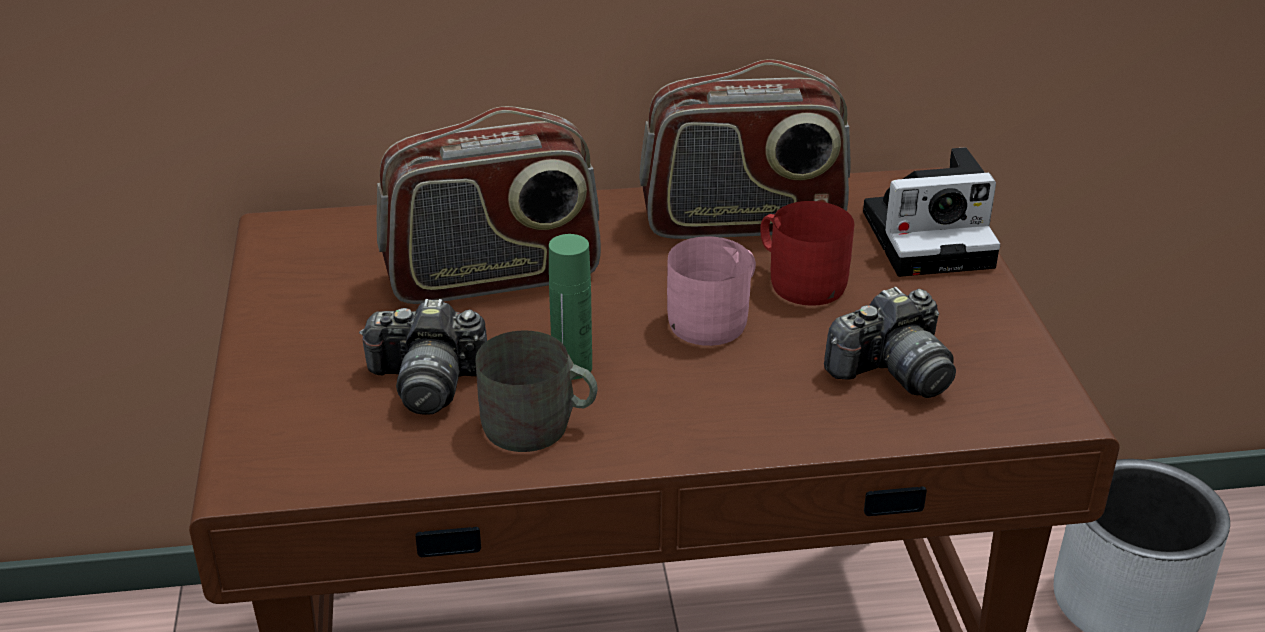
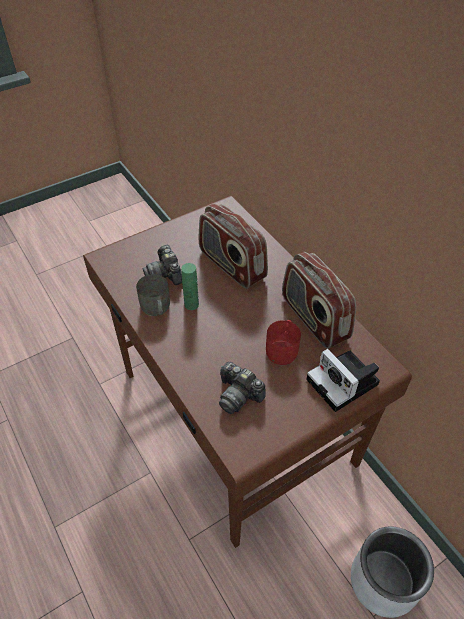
camera: 65 degrees right, 15 degrees up
(716, 319) = (242, 332): pink mug -> none

